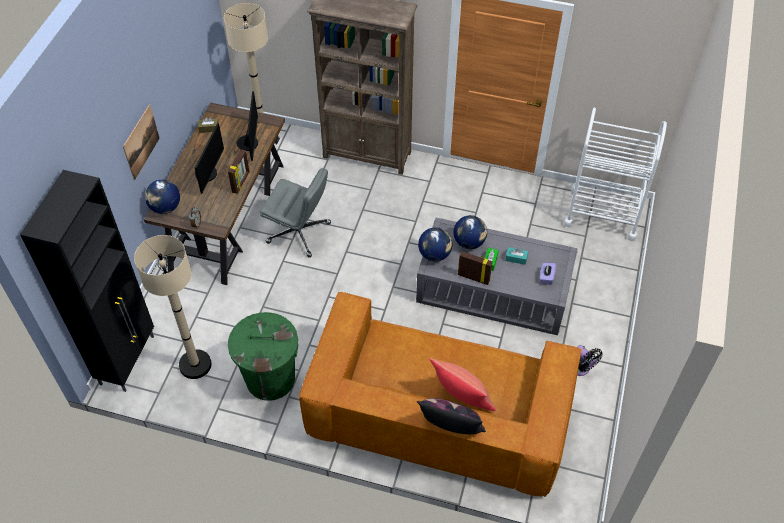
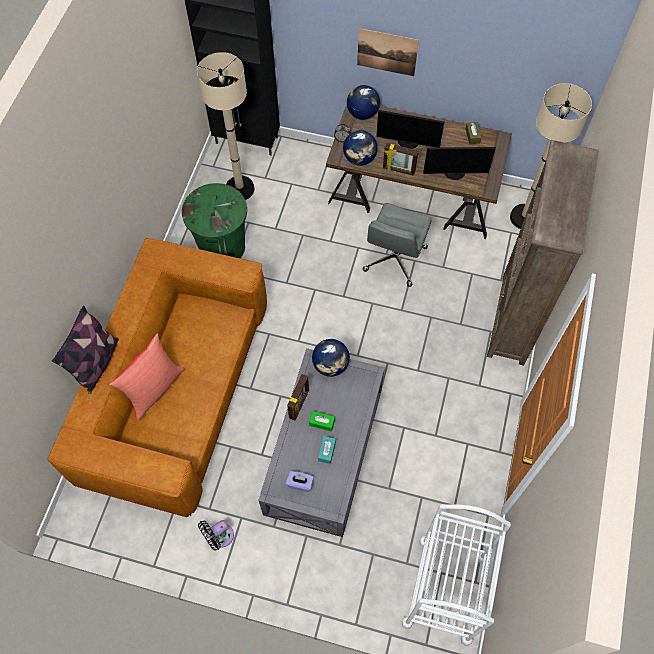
camera: 90 degrees right, 10 degrees up
(469, 242) = (349, 402): globe -> globe (359, 159)

